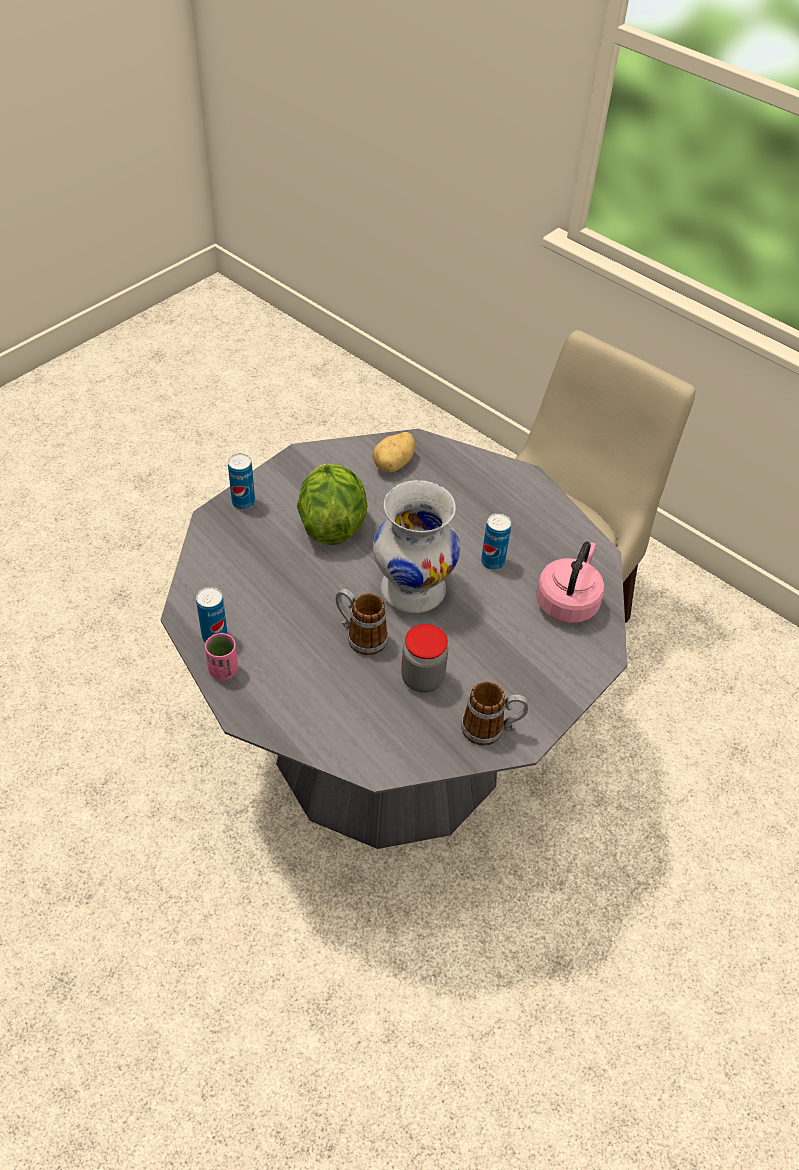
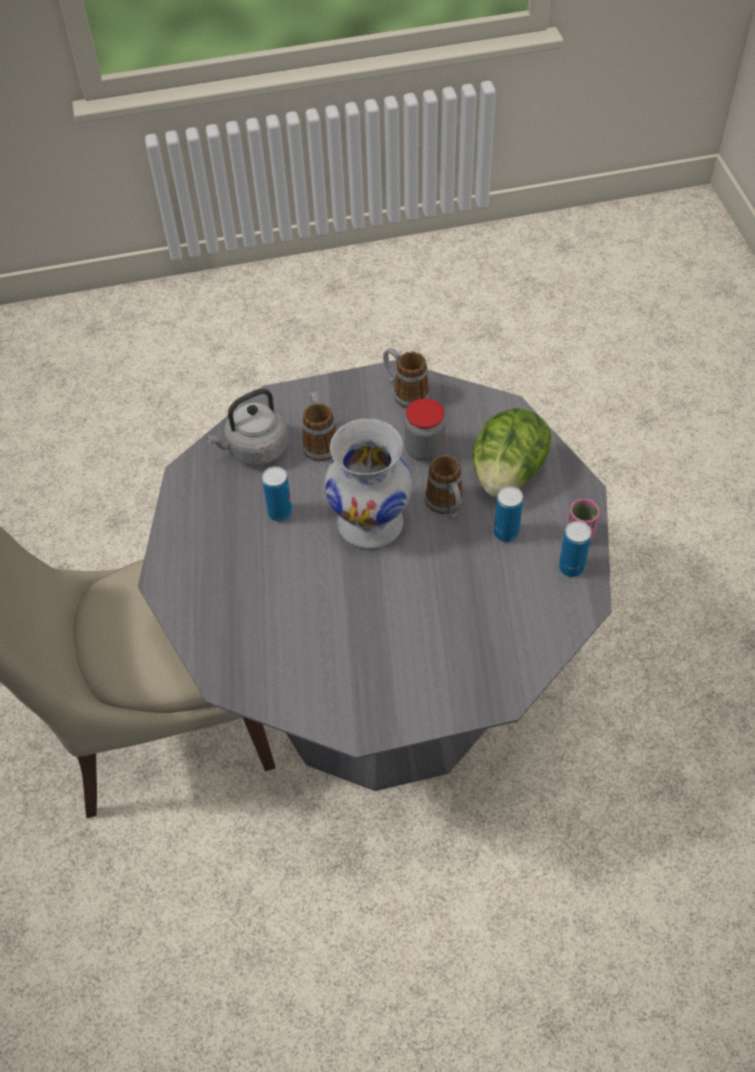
camera: 140 degrees left, 5 degrees up
(243, 502) = (459, 701): can -> can (506, 533)
(331, 524) = (390, 627): lettuce -> lettuce (507, 474)
(394, 464) = (272, 665): potato -> none
(521, 637) = (319, 442): none -> mug
(568, 601) = (255, 449): pink kettle -> grey kettle

